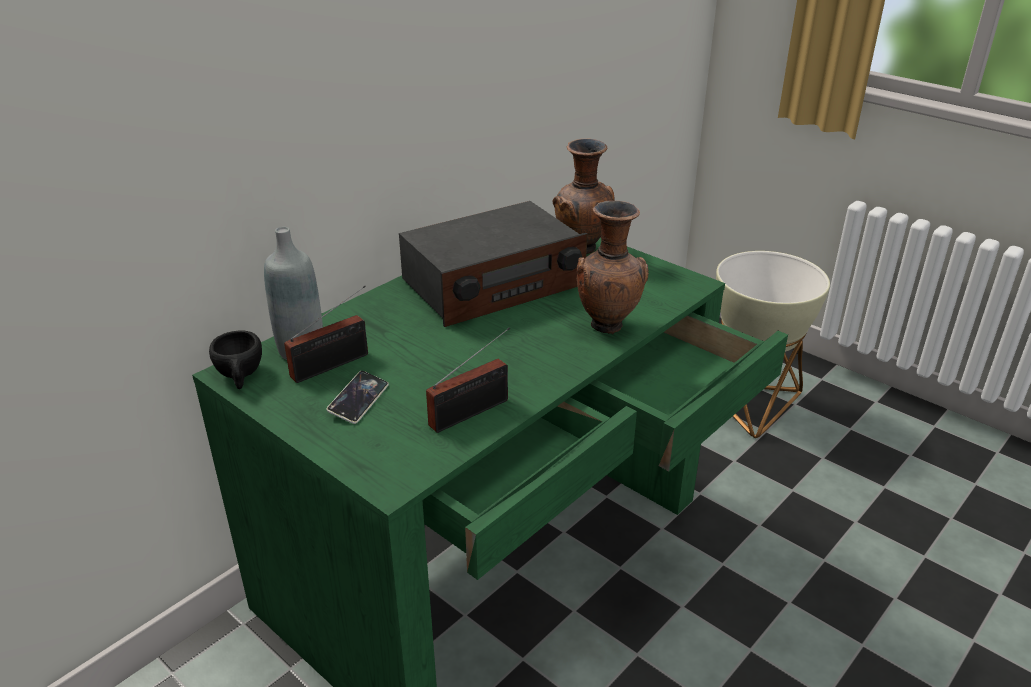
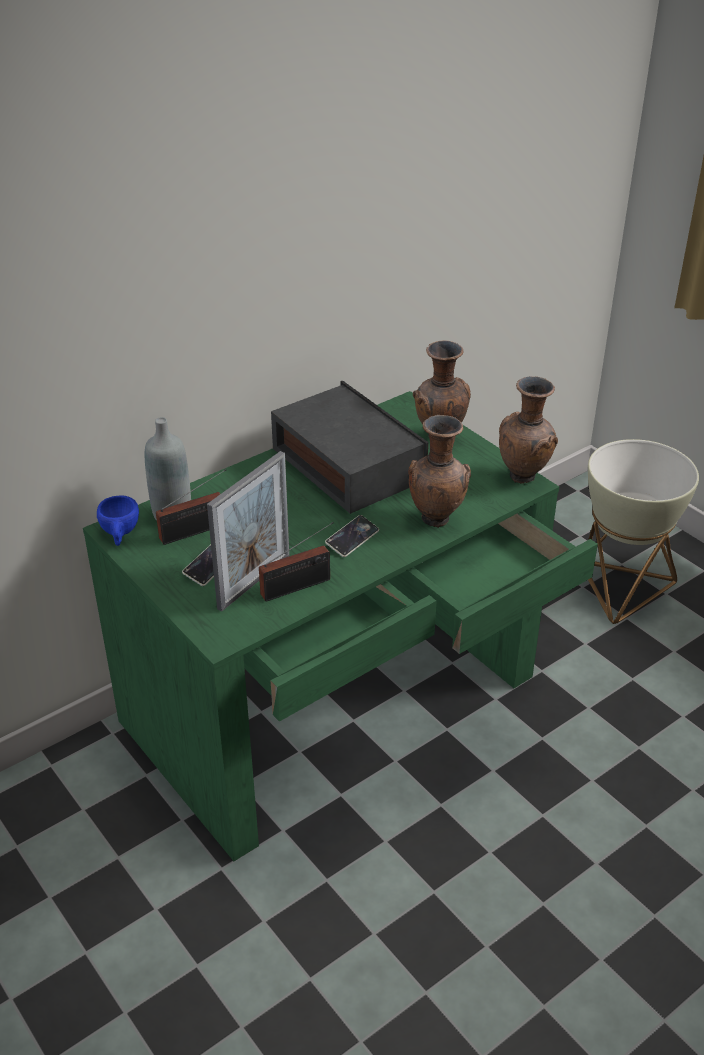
camera: 10 degrees right, 5 degrees up
(240, 377) = (120, 534): black cup -> blue cup
(417, 412) = (254, 582): none -> picture frame
(493, 284) = (348, 466): radio -> radio turned 105 degrees counterclockwise
(520, 355) = (352, 539): none -> phone
(685, 277) = (524, 477): none -> brown vase

